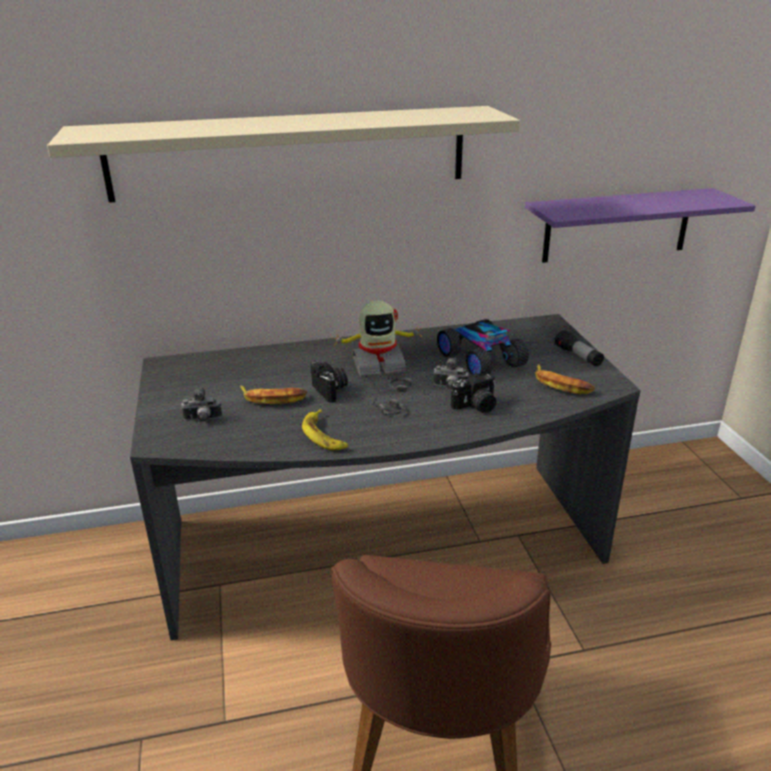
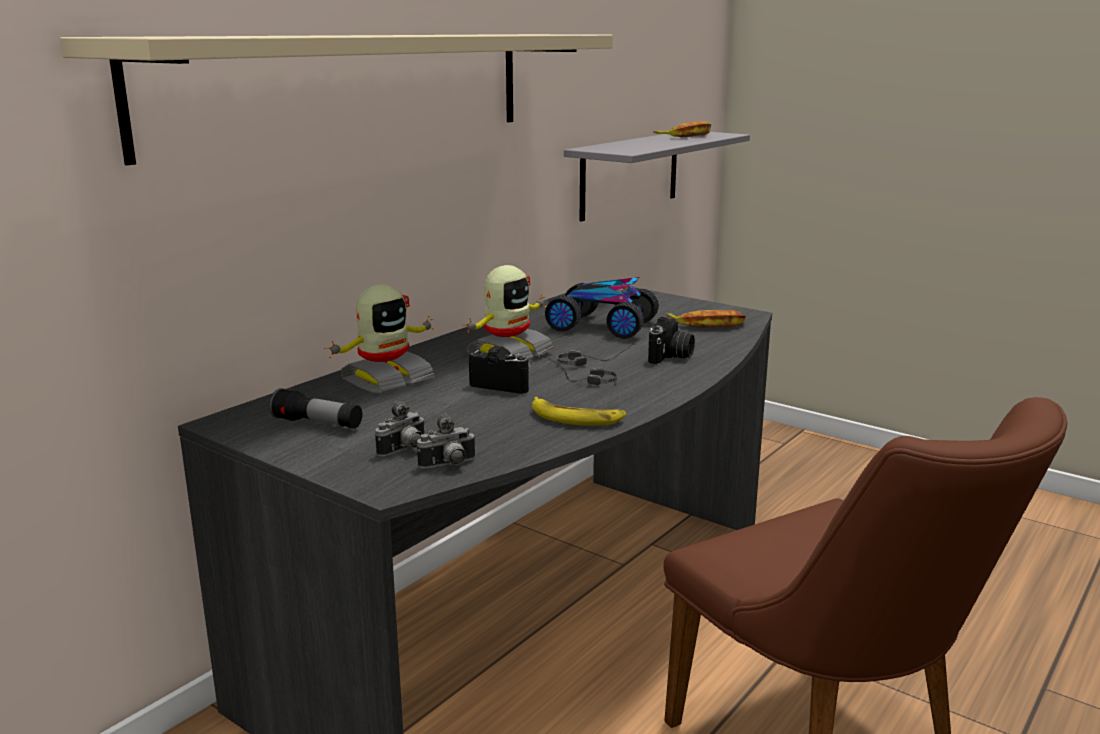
camera: 40 degrees left, 10 degrees down
(273, 398) = (450, 409): banana -> banana (686, 136)
(279, 361) = (386, 379): none -> toy robot
(450, 388) = (618, 351): camera -> camera (449, 466)
(577, 356) = (680, 304): flashlight -> flashlight (317, 424)
(617, 225) = (630, 174): purple shelf -> grey shelf

